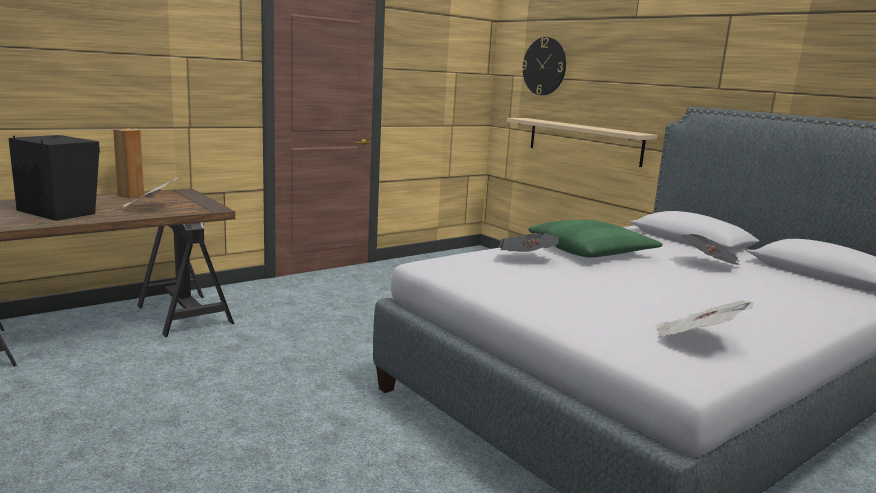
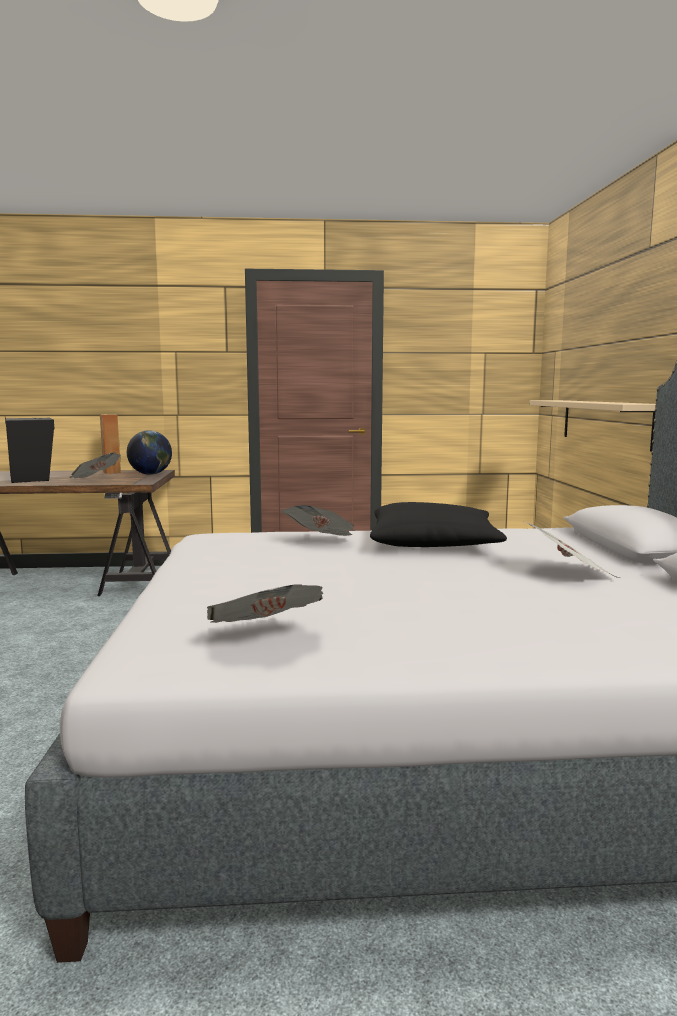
camera: 35 degrees right, 5 degrees down
(188, 197) = (150, 474): none -> globe
(544, 66) = (575, 333): wall clock -> none
(591, 251) = (433, 543): green pillow -> black pillow

